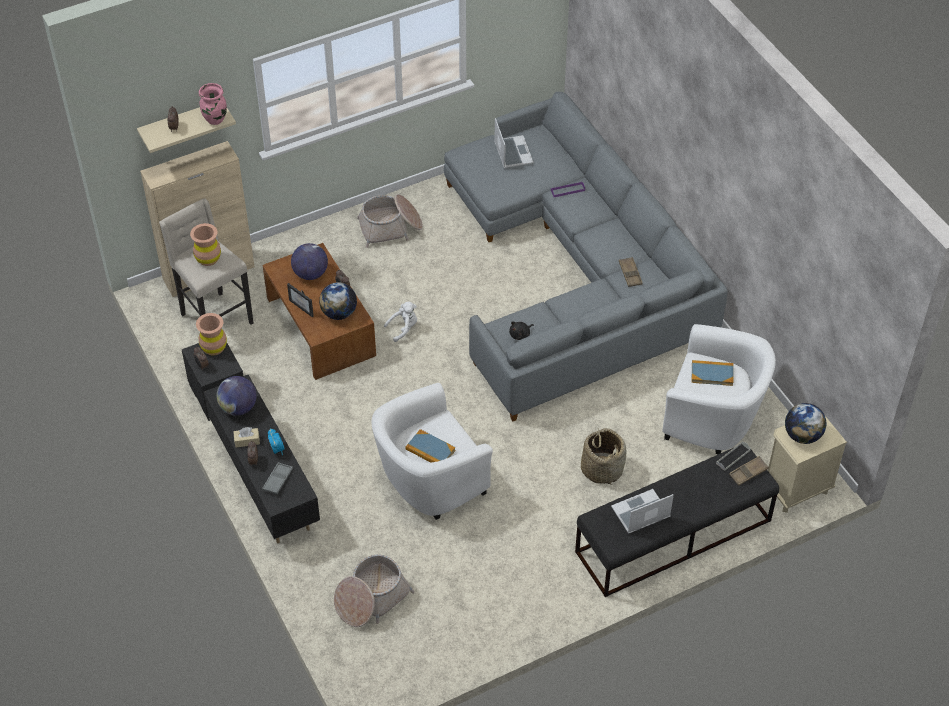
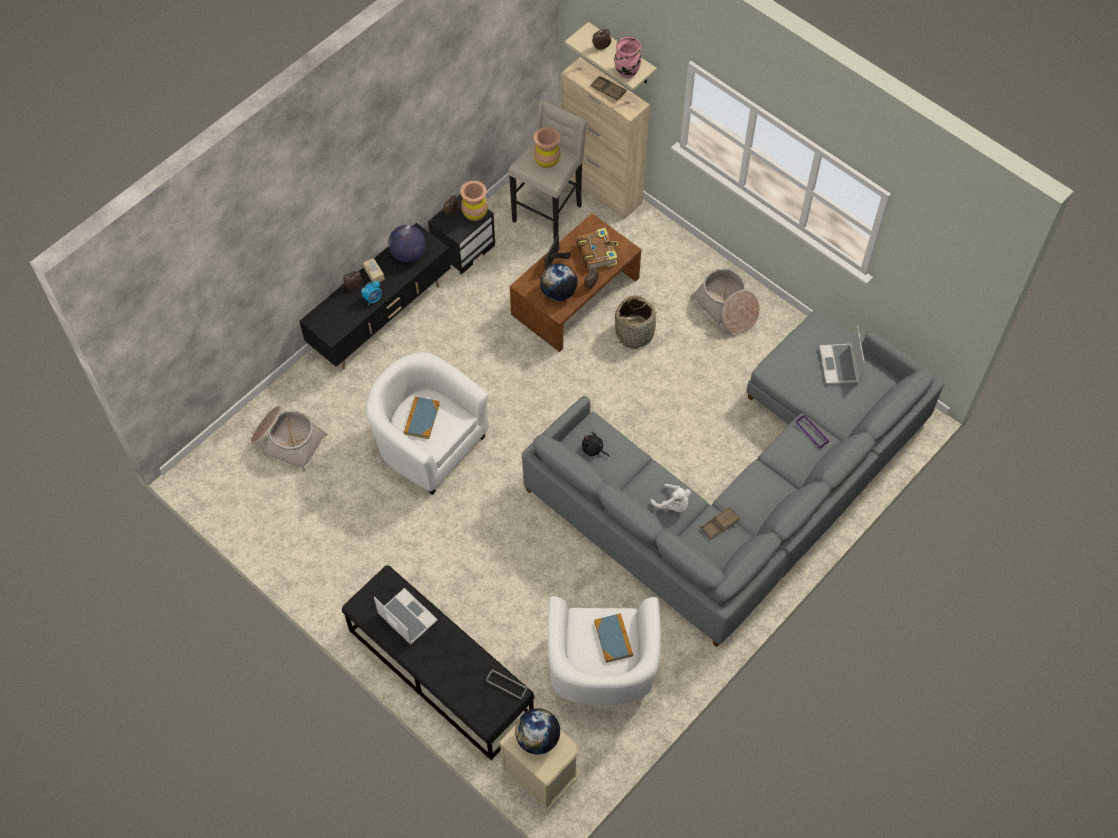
camera: 70 degrees right, 10 degrees up
(277, 480) = (339, 311): grey tray -> none
(310, 274) = (597, 253): globe -> book
(403, 328) = (602, 362): white plush toy -> white plush toy (673, 505)
(512, 152) = (840, 365): laptop -> laptop turned 120 degrees clockwise
(602, 469) = (498, 585): basket -> basket (635, 333)
(748, 473) = (491, 704): brown tray -> brown tray (608, 90)

